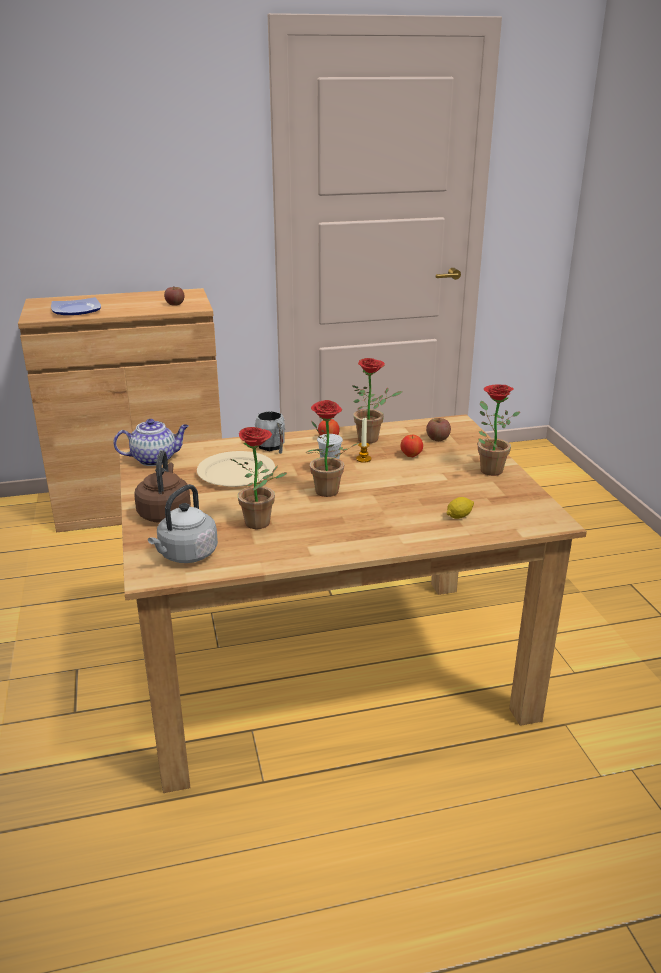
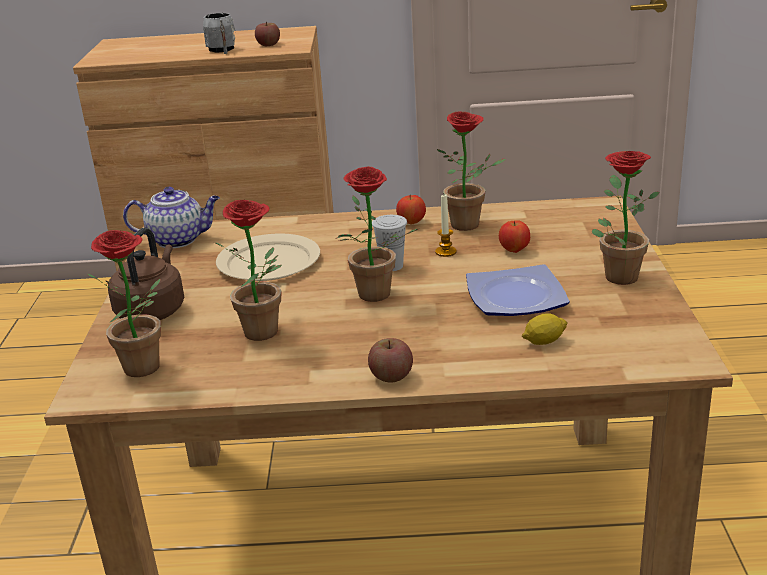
camera: 15 degrees right, 0 degrees up
(77, 310) = (149, 52): plate -> plate (518, 298)
(186, 555) = (147, 370): grey kettle -> potted plant
(272, 448) = (332, 231): grey mug -> grey mug (222, 50)
(437, 438) = (563, 228): apple -> apple (391, 376)

